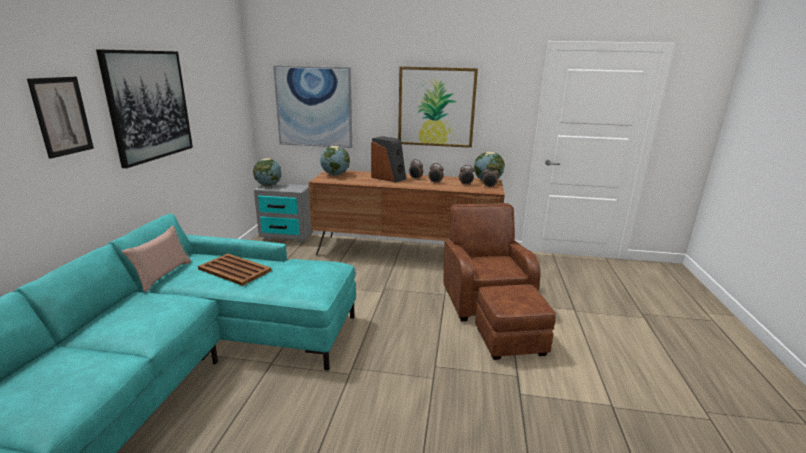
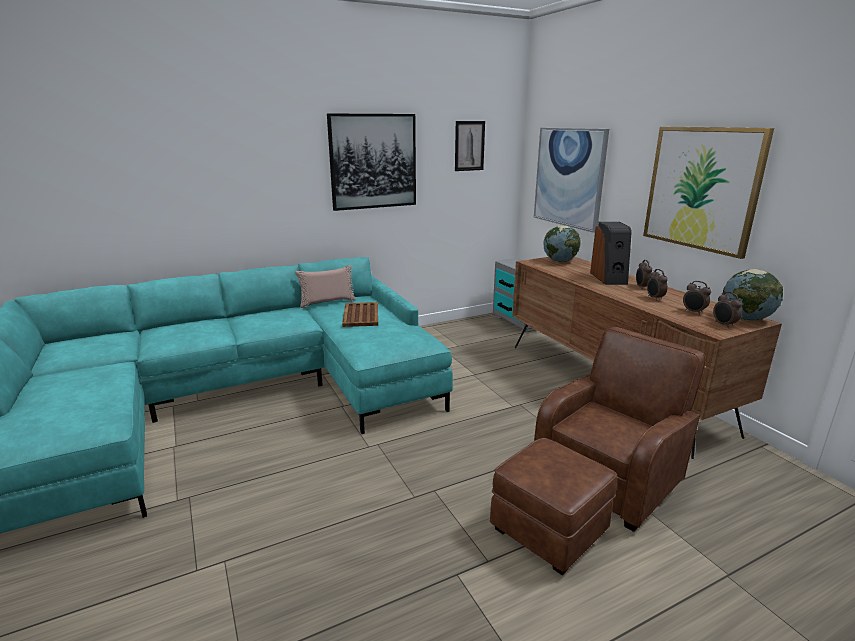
camera: 55 degrees right, 0 degrees up
(62, 116) = (286, 163): picture -> picture (469, 146)
(268, 185) = (514, 260): globe -> none

